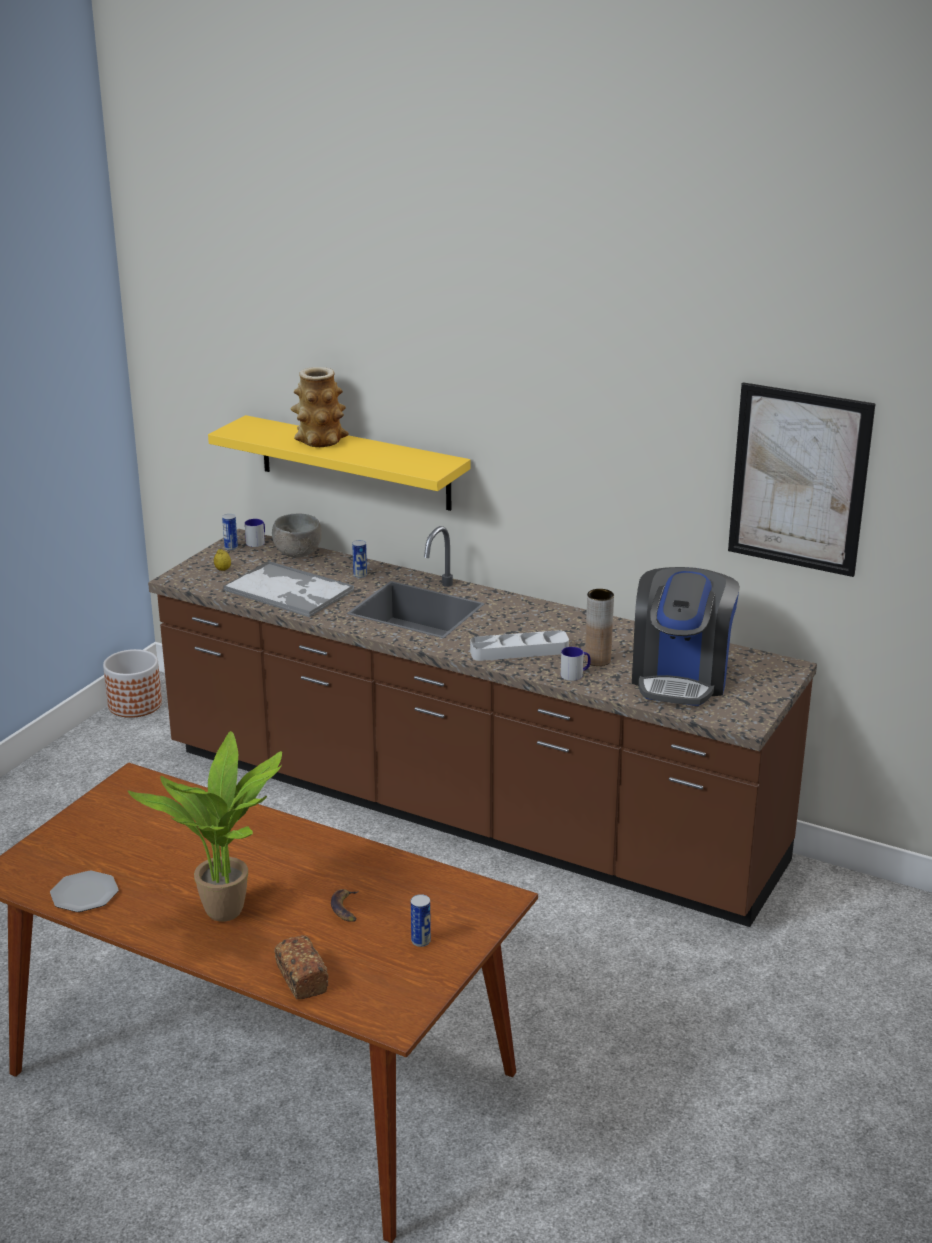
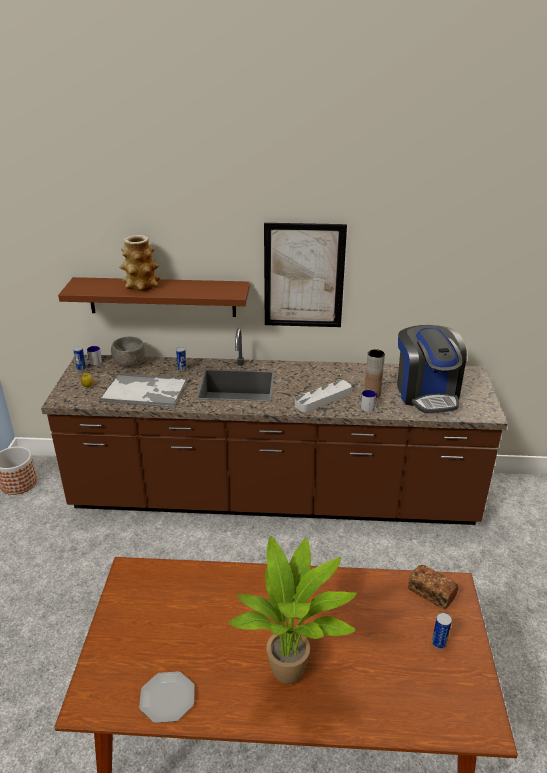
camera: 25 degrees left, 5 degrees up
(301, 978) = (391, 714): bread -> bread (431, 593)
(346, 908) = (367, 634): banana -> none
(355, 463) = (162, 297): yellow shelf -> brown shelf
(799, 479) = (477, 260): picture -> picture (304, 276)

